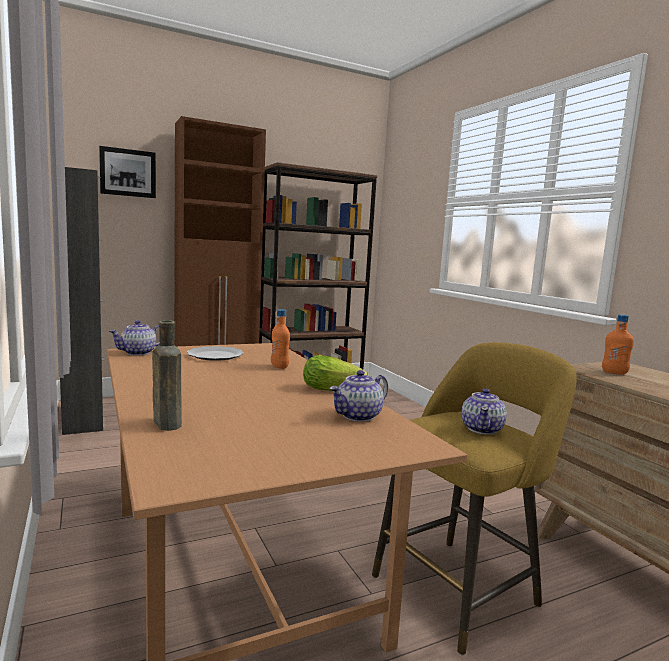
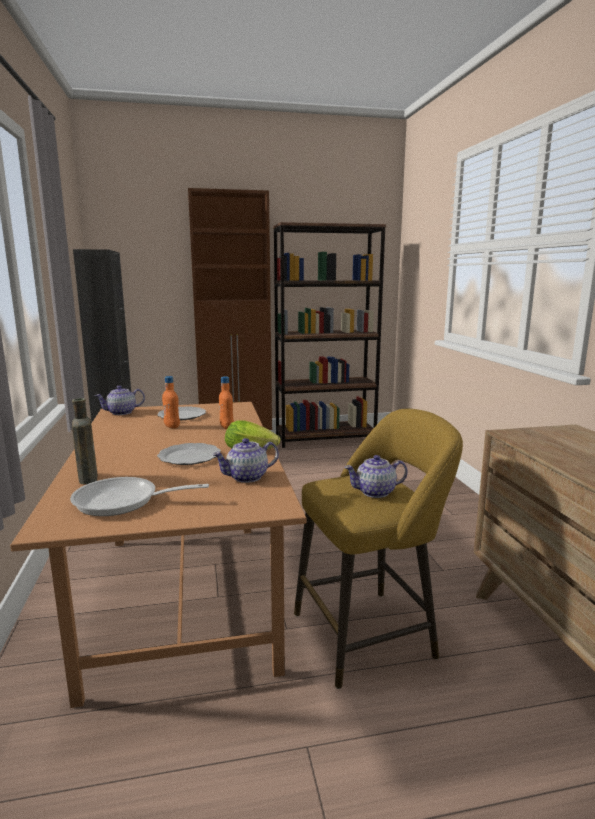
camera: 15 degrees right, 5 degrees up
(128, 173) = (150, 243): picture -> none
(240, 448) = (123, 502): none -> frying pan
(270, 397) = (190, 456): none -> plate
(482, 429) = (376, 492): teapot -> teapot turned 45 degrees clockwise
(614, 373) = (547, 439): orange bottle -> orange bottle (172, 426)

